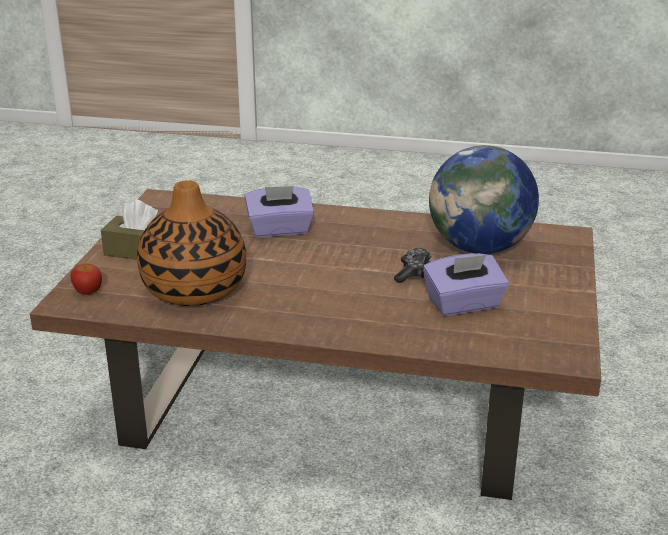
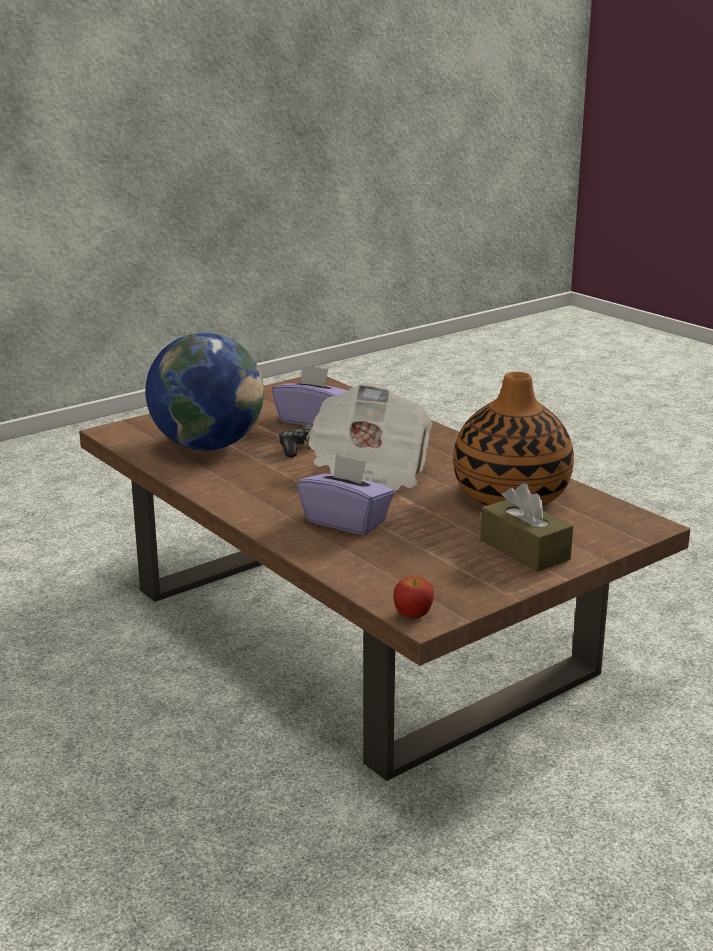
camera: 140 degrees left, 5 degrees down
(88, 292) = (617, 527): apple -> apple (413, 614)
(324, 268) = (368, 475): none -> newspaper

